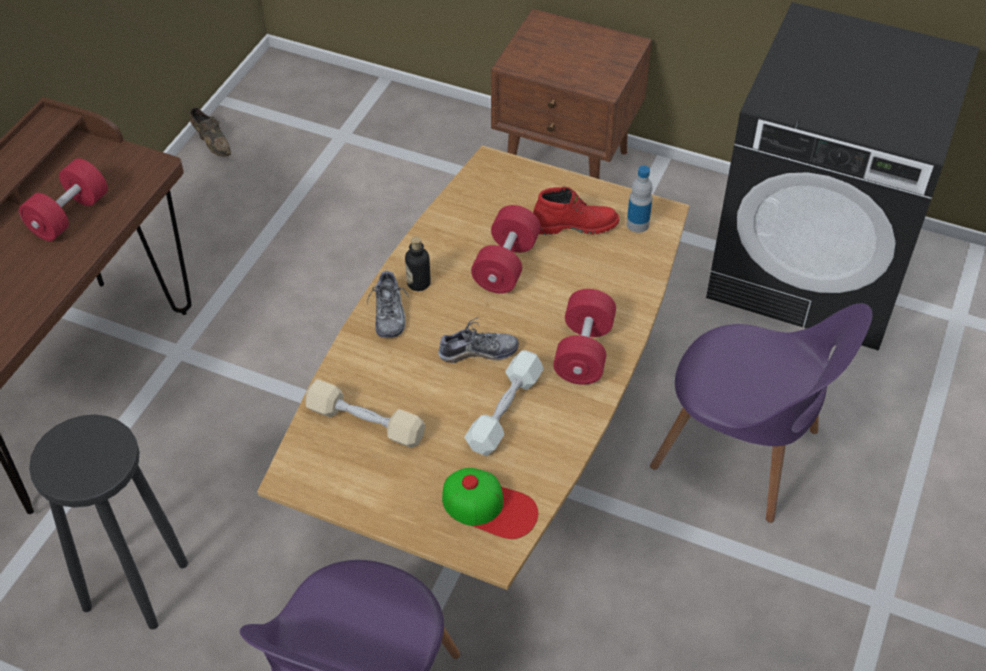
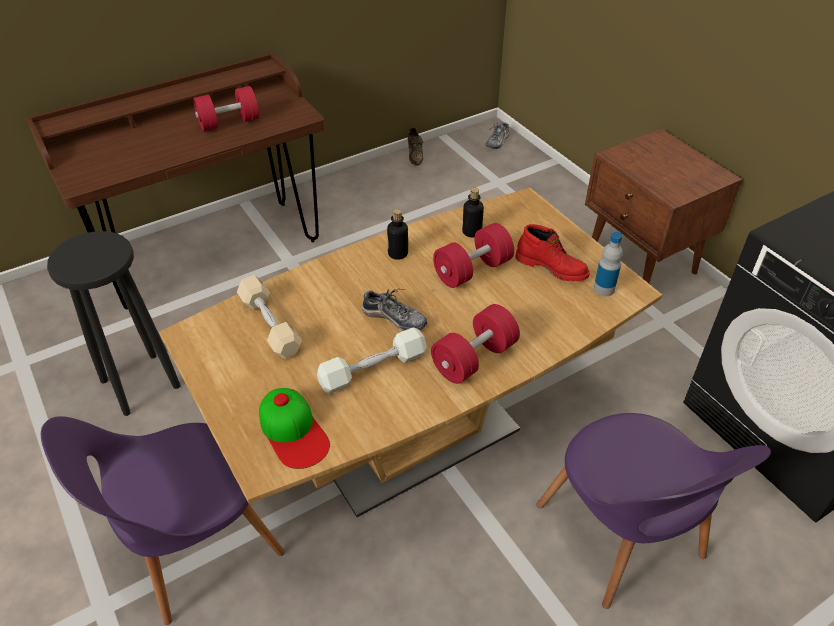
camera: 35 degrees right, 5 degrees down
(389, 313) = (358, 263): shoe -> shoe (497, 141)
(469, 223) = (472, 232): none -> bottle

